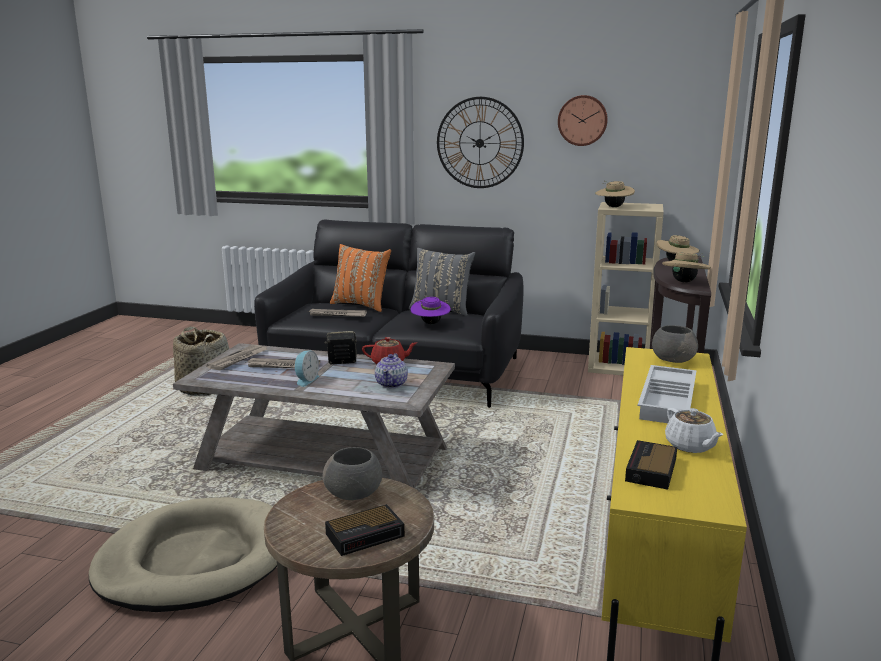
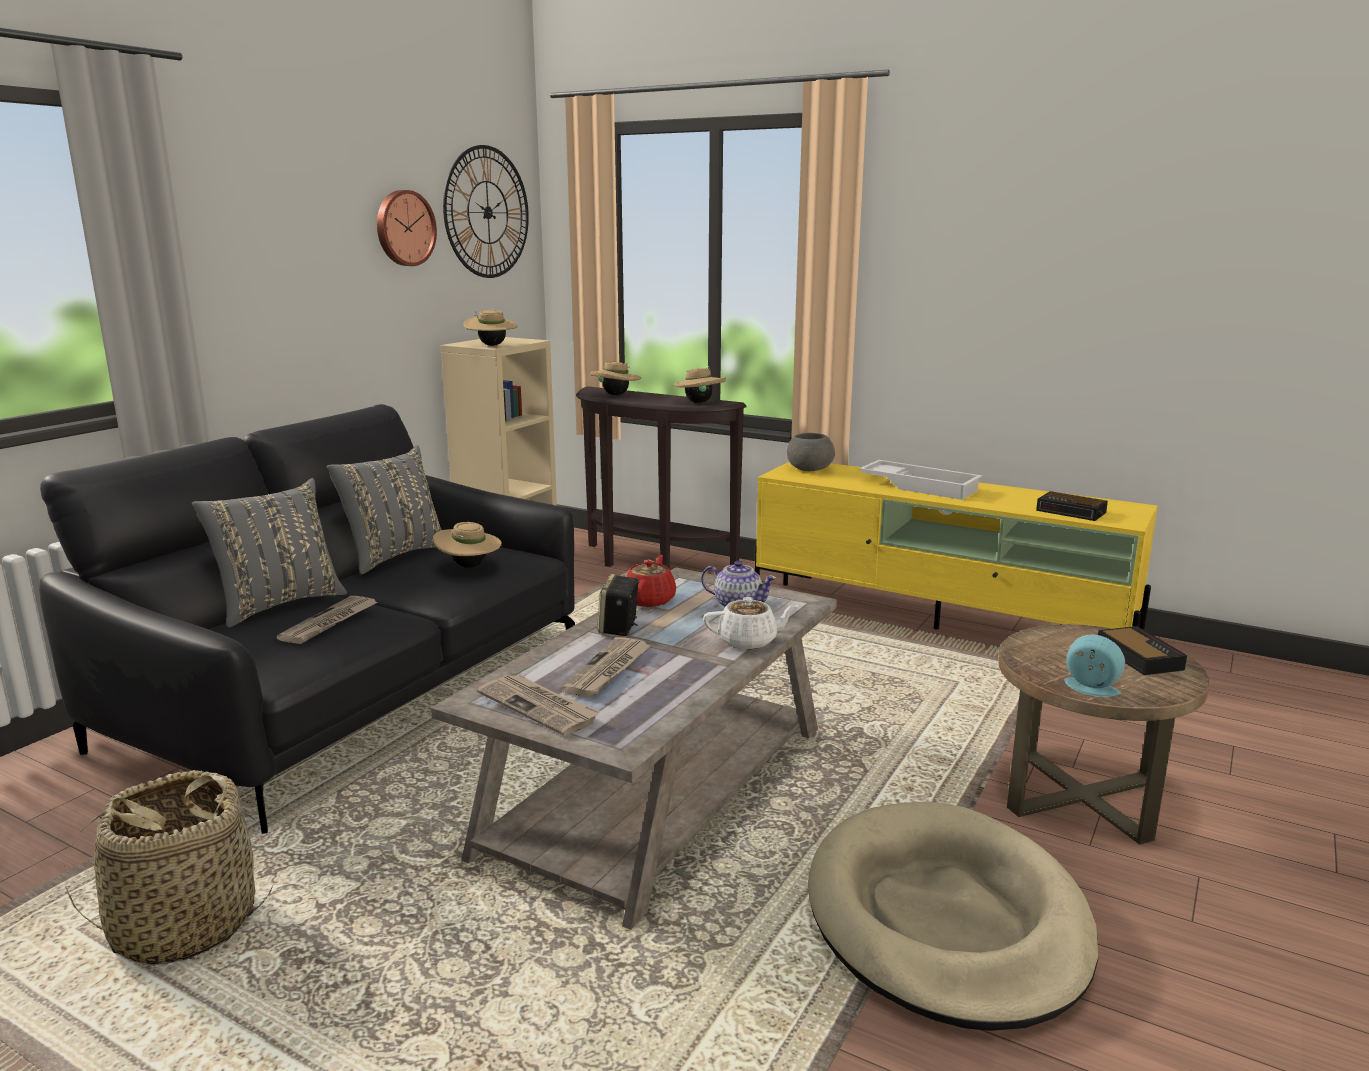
camera: 75 degrees left, 0 degrees up
(306, 380) = (689, 656): alarm clock -> alarm clock (1090, 689)
(354, 494) = (1048, 656): grey bowl -> none
(361, 305) = (278, 604): orange pillow -> grey pillow
(430, 323) = (469, 566): purple hat -> beige hat
(479, 143) = (277, 272): wall clock -> wall clock (487, 212)
(690, 446) = (1021, 495): white teapot -> white teapot (749, 641)

